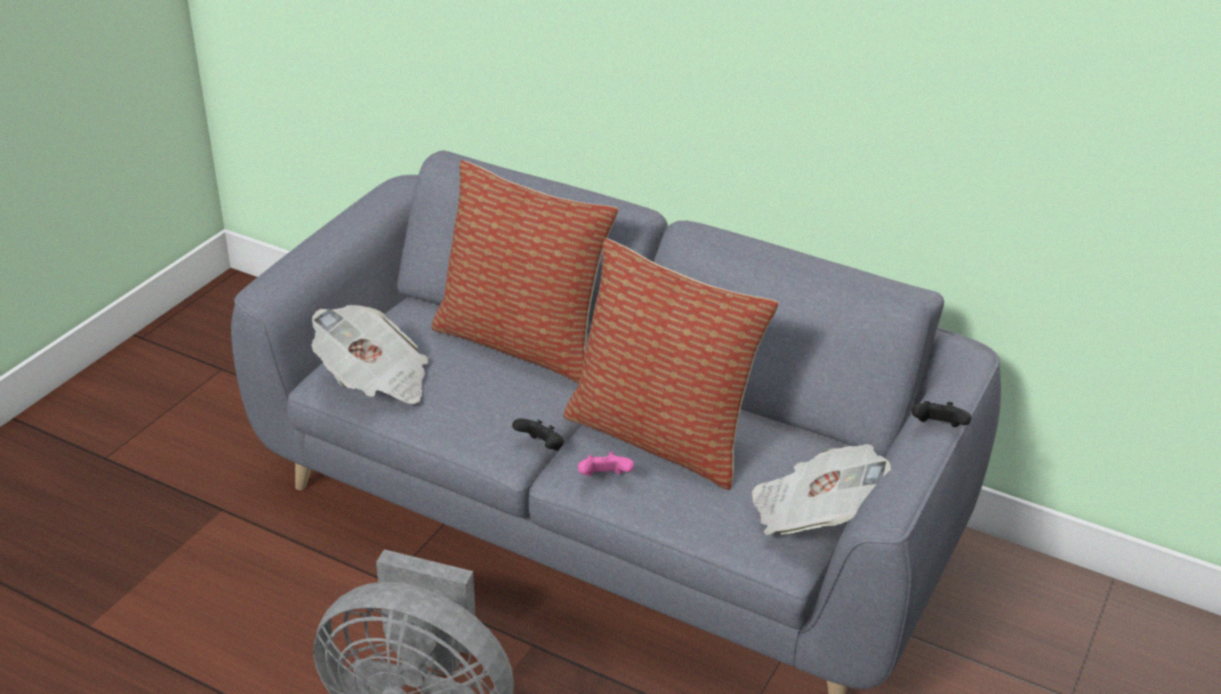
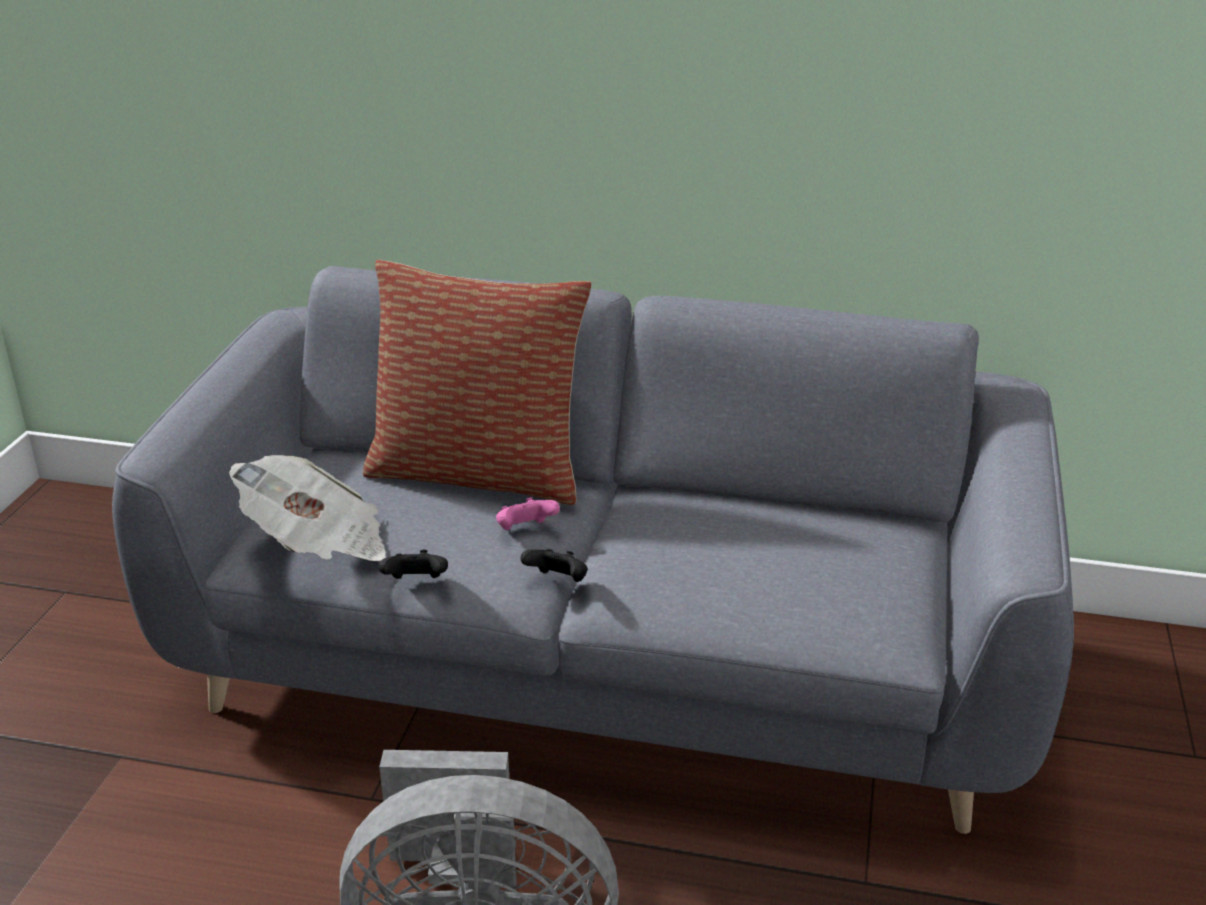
camera: 15 degrees left, 5 degrees down
(604, 479) = (652, 602): pink game controller -> pink game controller (525, 530)
(661, 435) = (694, 543): pillow -> none
(812, 515) = (911, 595): newspaper -> none
(937, 428) = (1031, 465): black game controller -> black game controller (416, 583)

